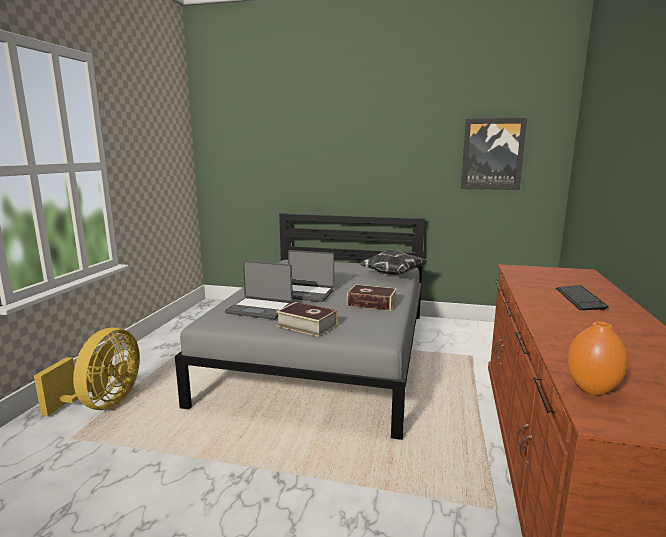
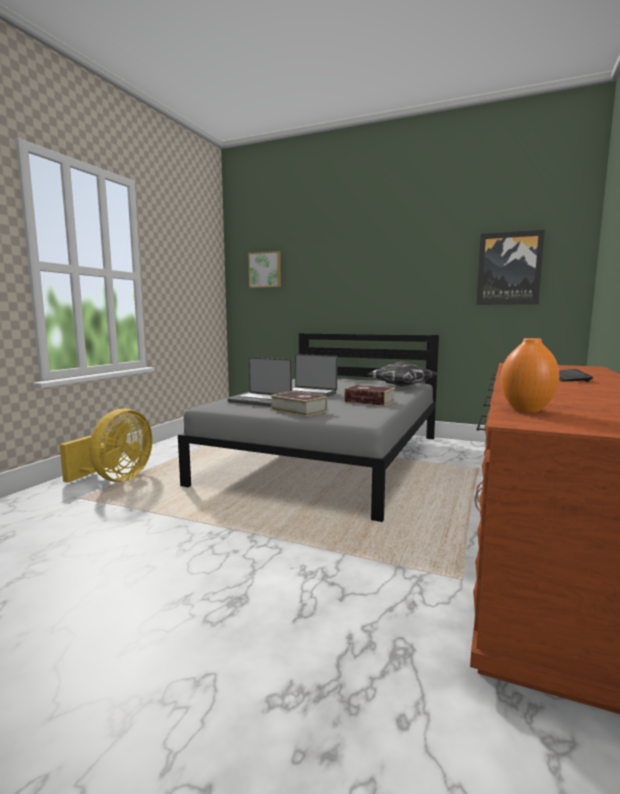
camera: 10 degrees right, 5 degrees down
(239, 144) = (265, 270): none -> picture

